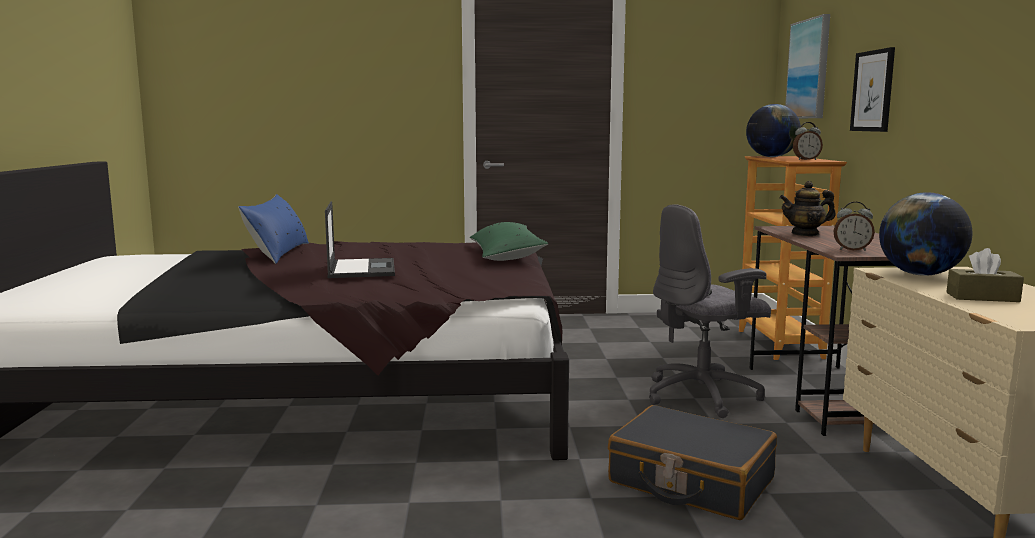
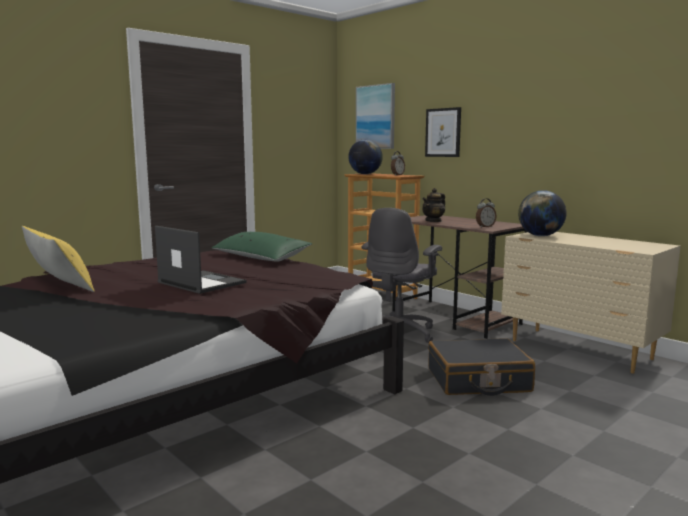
camera: 40 degrees left, 0 degrees up
(278, 253) = (59, 283): blue pillow -> yellow pillow
(982, 297) = (595, 242): brown tissue box -> none

